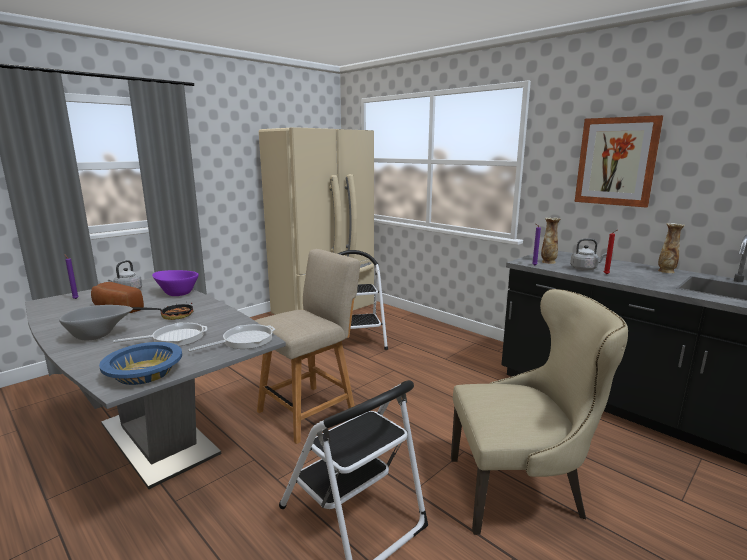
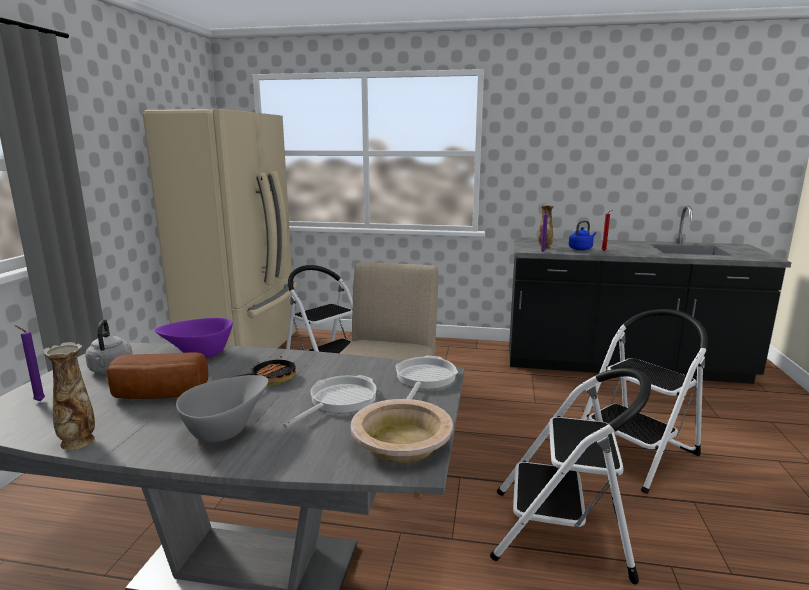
camera: 35 degrees left, 0 degrees up
(144, 372) = (401, 443): blue bowl -> beige bowl
(520, 490) = (637, 453): beige chair -> step ladder
(585, 269) = (581, 249): grey kettle -> blue kettle
(616, 161) = (573, 150): picture -> none
(666, 271) = (629, 243): vase -> vase (78, 441)

